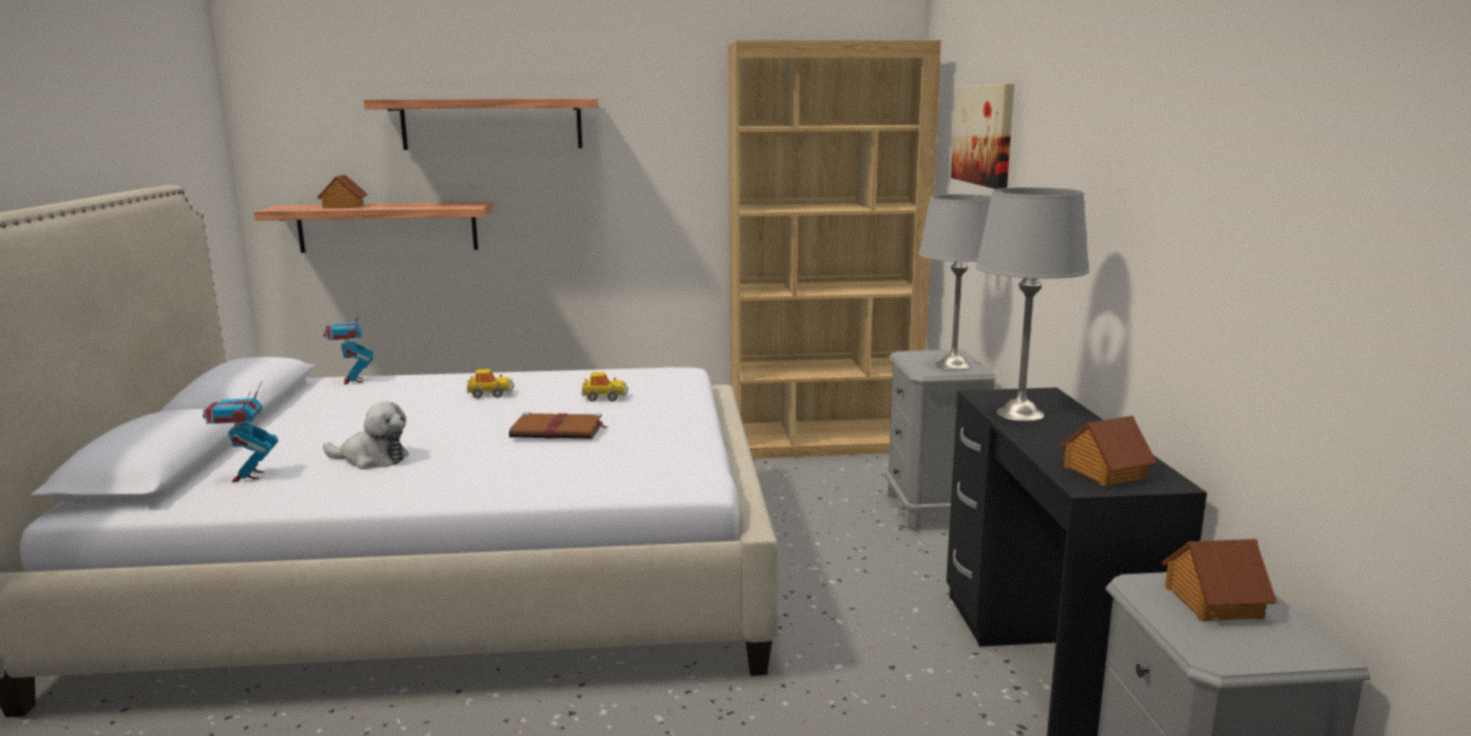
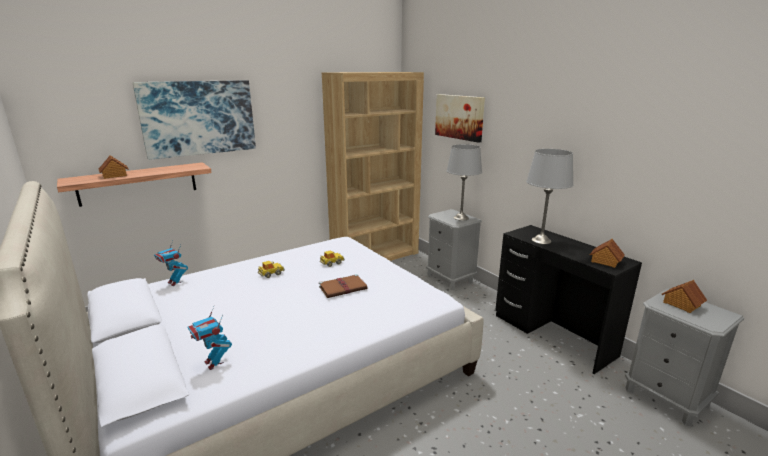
camera: 30 degrees left, 5 degrees up
(372, 459) = (270, 330): plush toy -> none
(492, 124) = (199, 118): shelf -> picture

